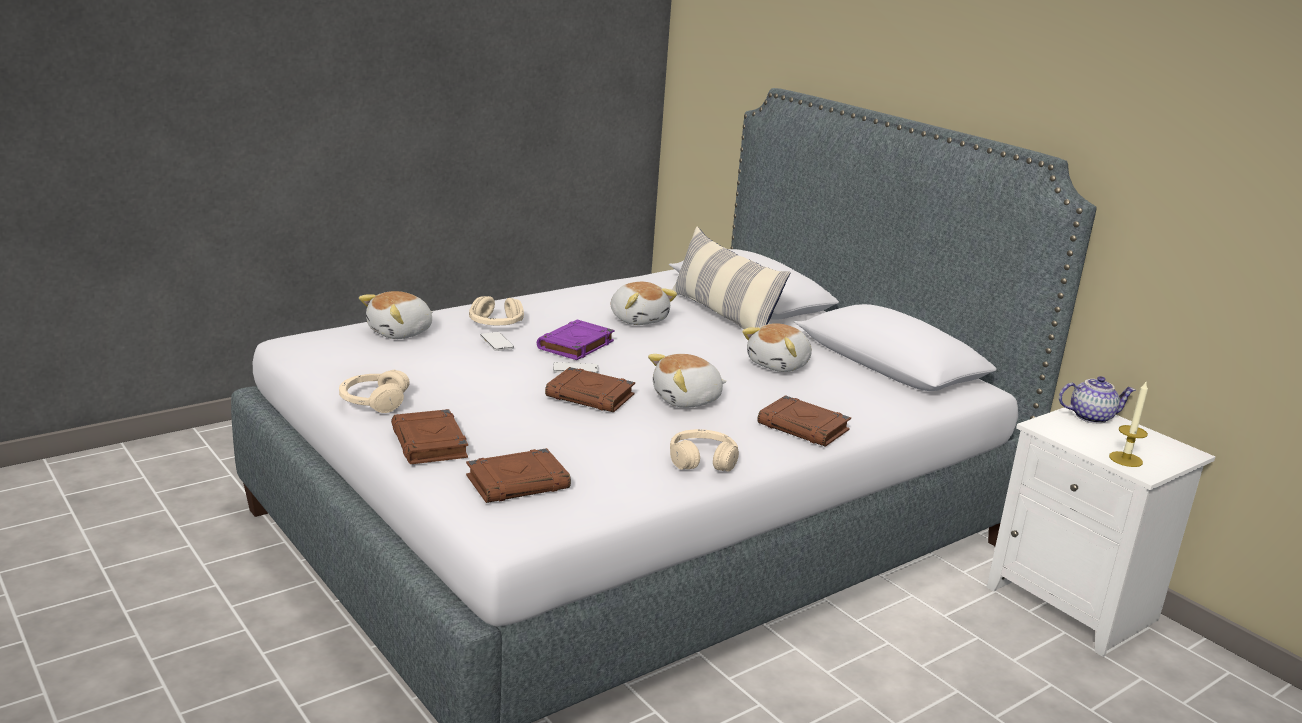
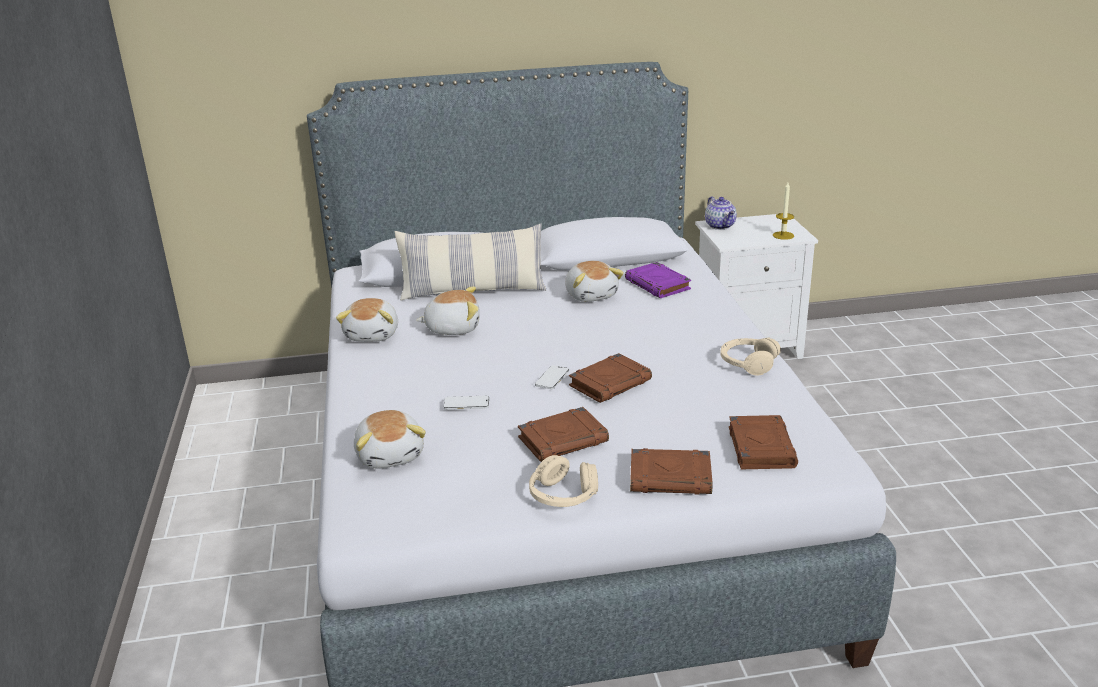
camera: 60 degrees left, 5 degrees up
(495, 324) = (411, 398): beige headphones -> none
(575, 345) = (497, 367): purple book -> purple book (658, 285)
(687, 400) = (638, 345): plush toy -> plush toy (373, 334)
(804, 427) = (708, 314): brown book -> brown book (563, 439)
(1091, 417) = (721, 226): teapot -> teapot turned 135 degrees clockwise

